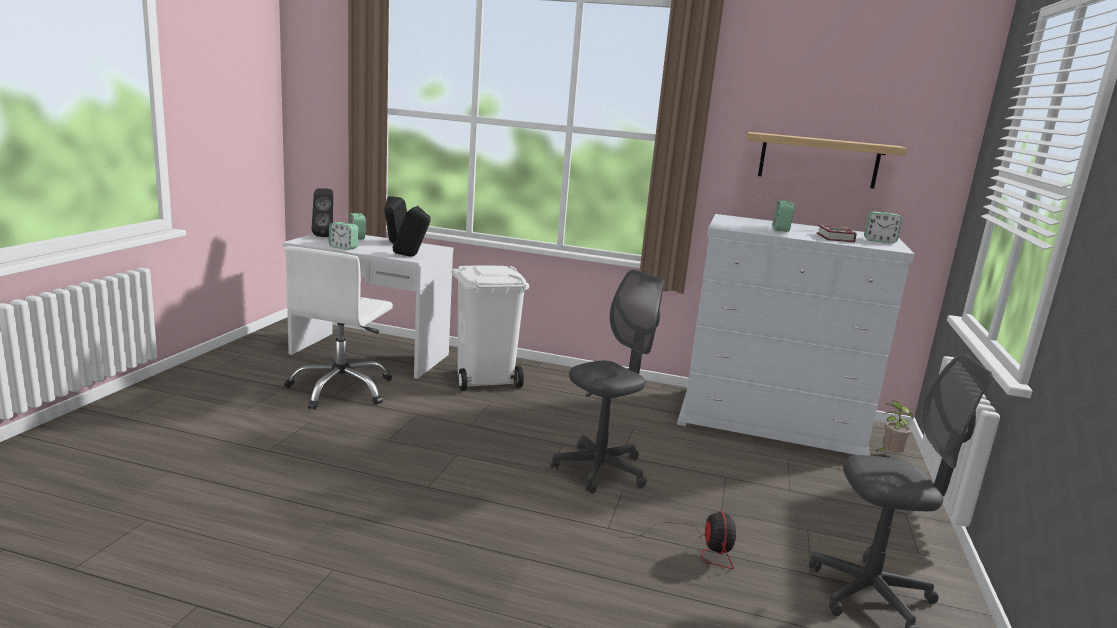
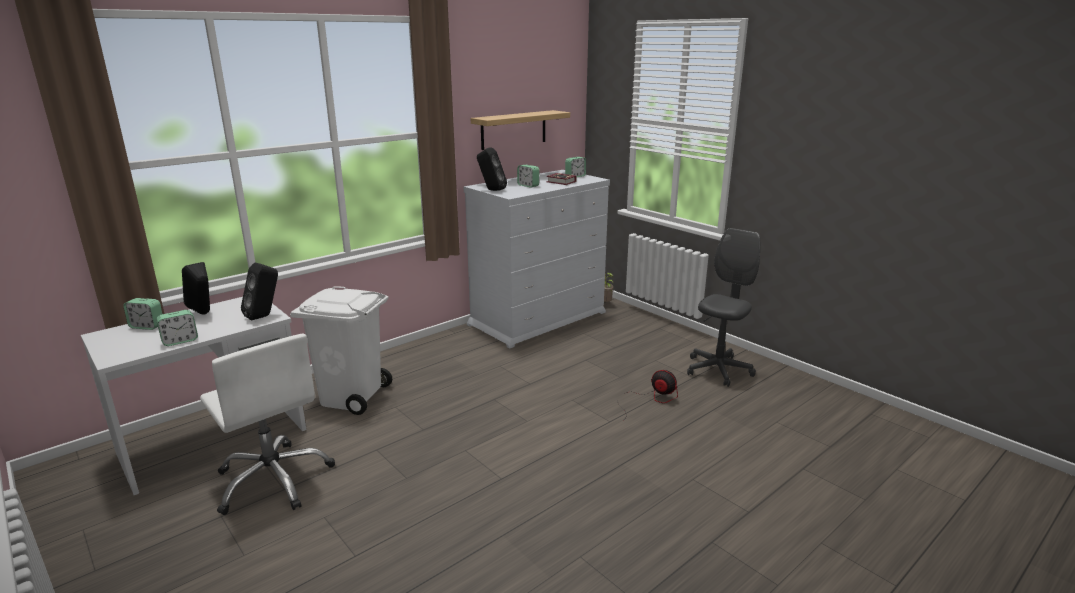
camera: 55 degrees left, 5 degrees up
(324, 236) = (110, 342): black speaker -> black speaker (491, 190)
(600, 470) = (541, 398): grey office chair -> none

